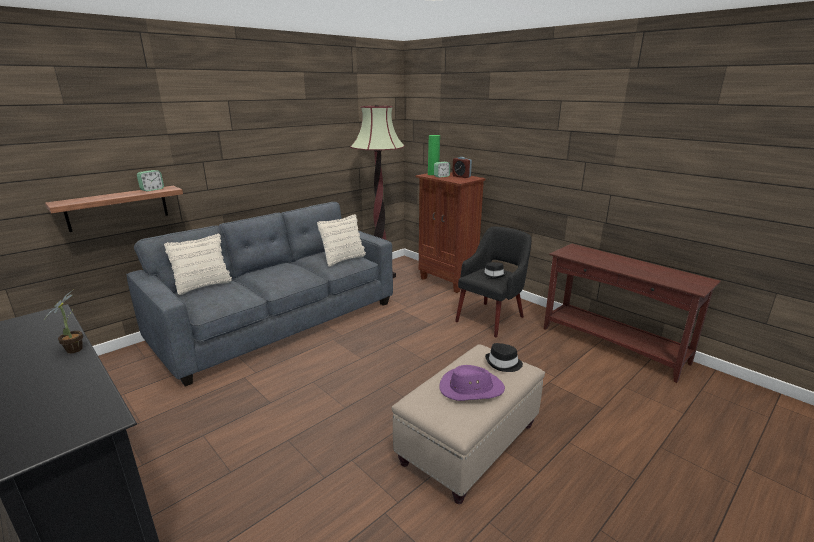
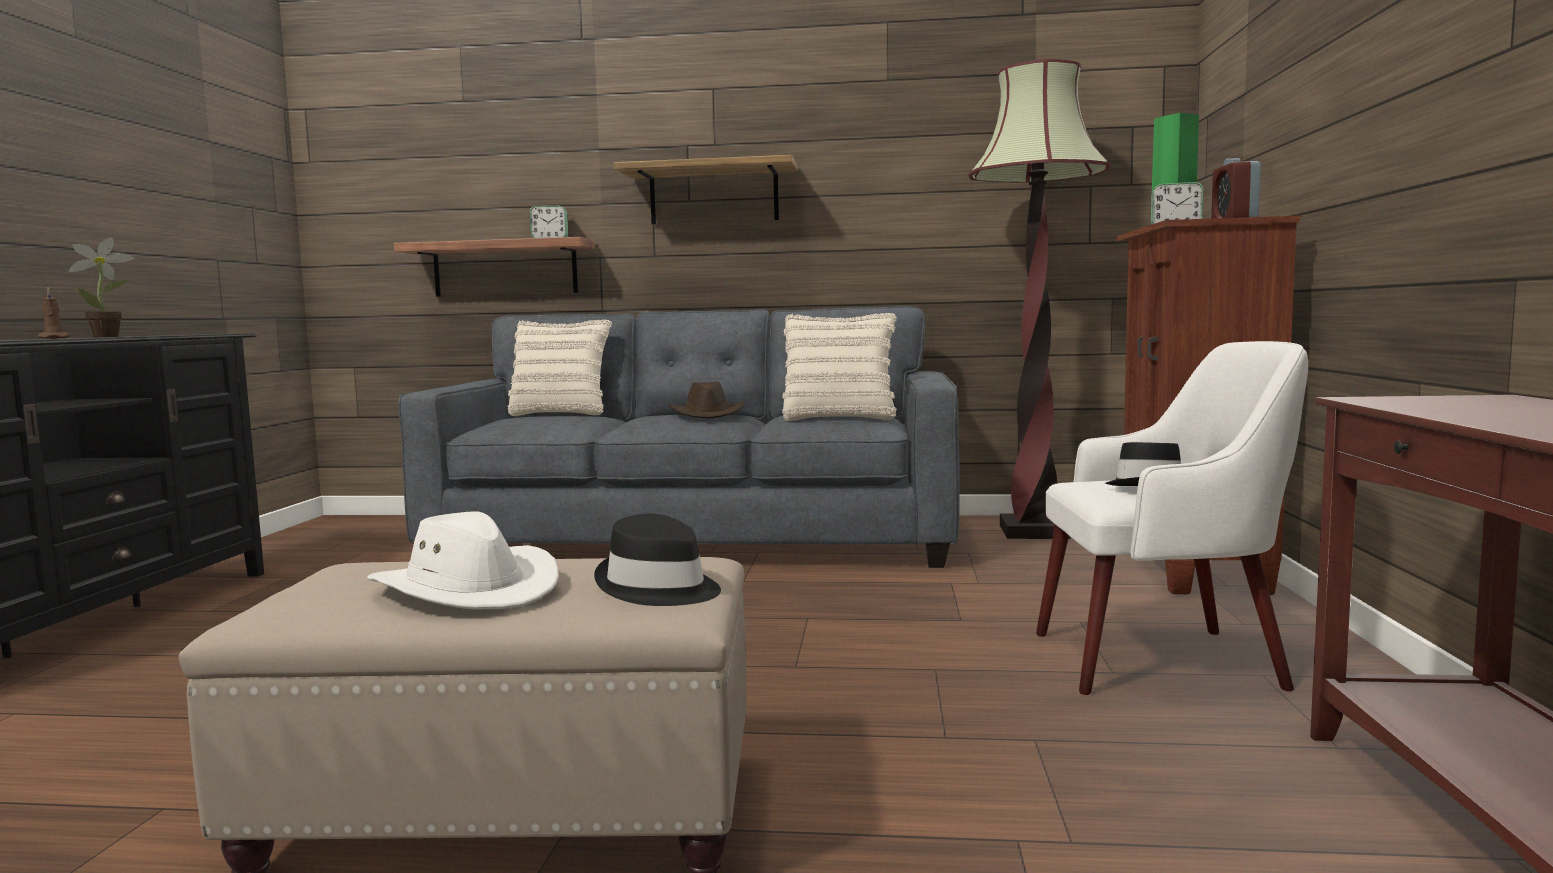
camera: 50 degrees right, 15 degrees down
(78, 366) = (54, 338): none -> brown candle
(236, 156) = (714, 195): none -> shelf
(288, 270) = (708, 415): none -> brown hat
(471, 388) = (469, 590): purple hat -> white hat
(491, 318) = (1162, 660): black armchair -> white armchair

